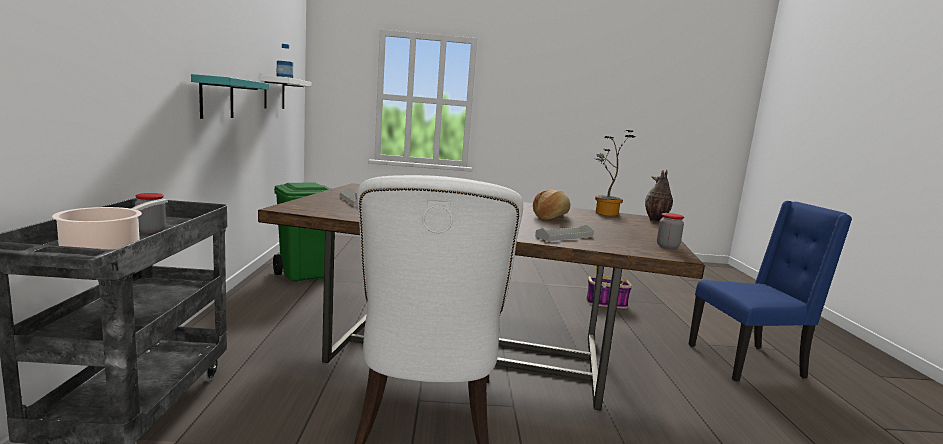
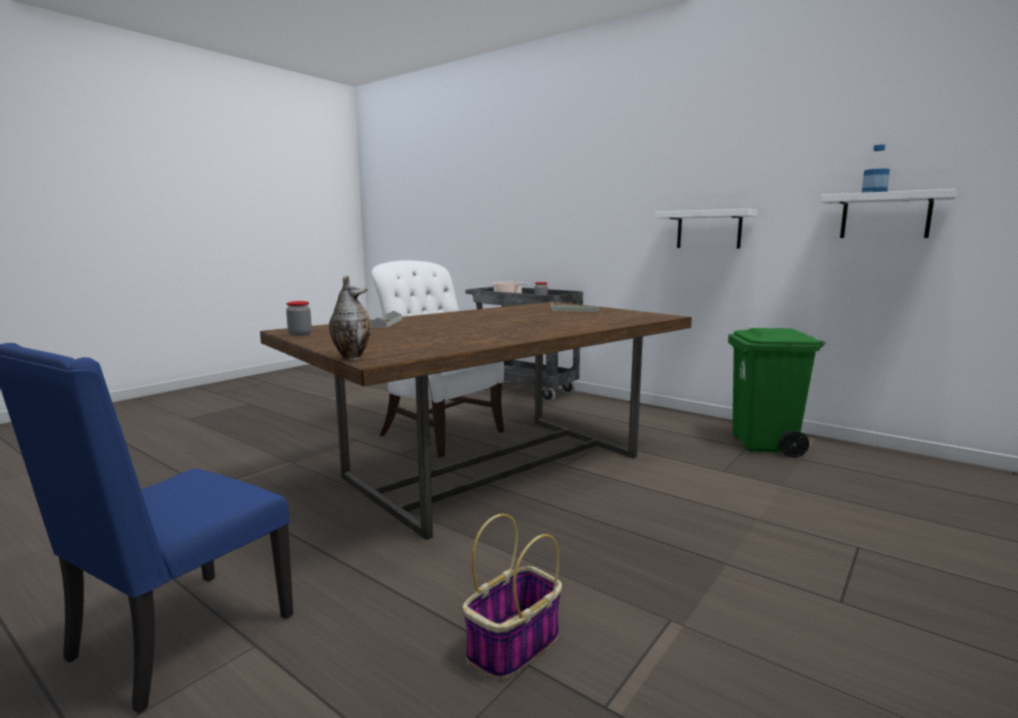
camera: 130 degrees right, 0 degrees up
(216, 98) = (709, 229): turquoise shelf -> white shelf
(550, 217) = (448, 332): bread -> none
(604, 214) = (426, 350): potted plant -> none

